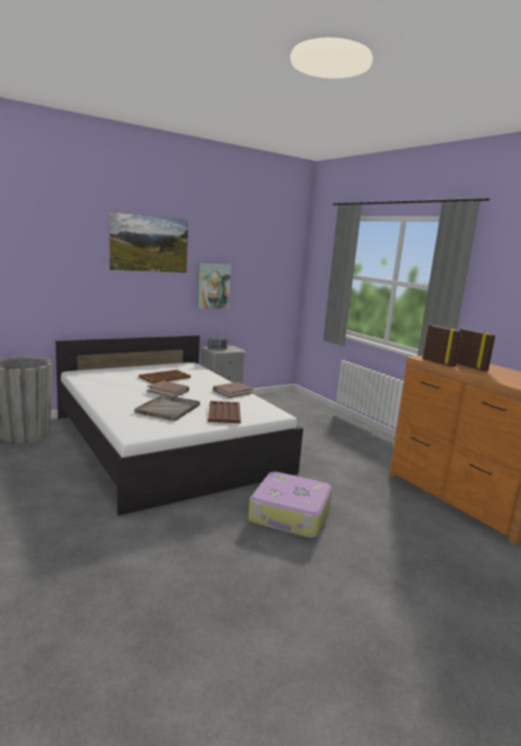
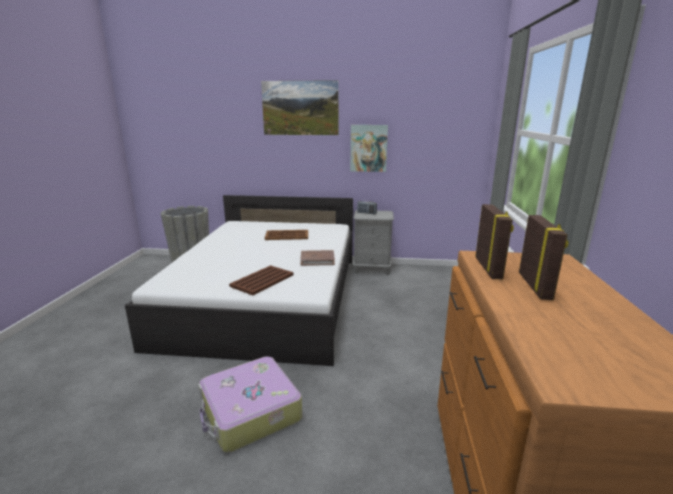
camera: 40 degrees right, 5 degrees up
(168, 391) = (261, 249): brown book -> none
(168, 408) = (227, 266): grey tray -> none

